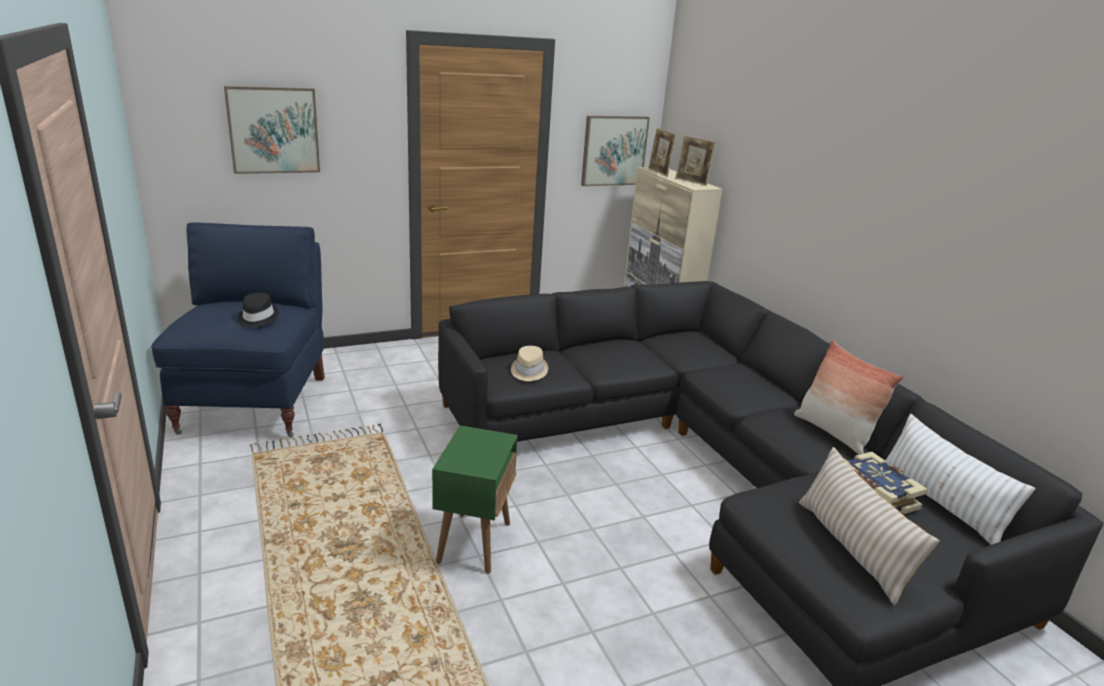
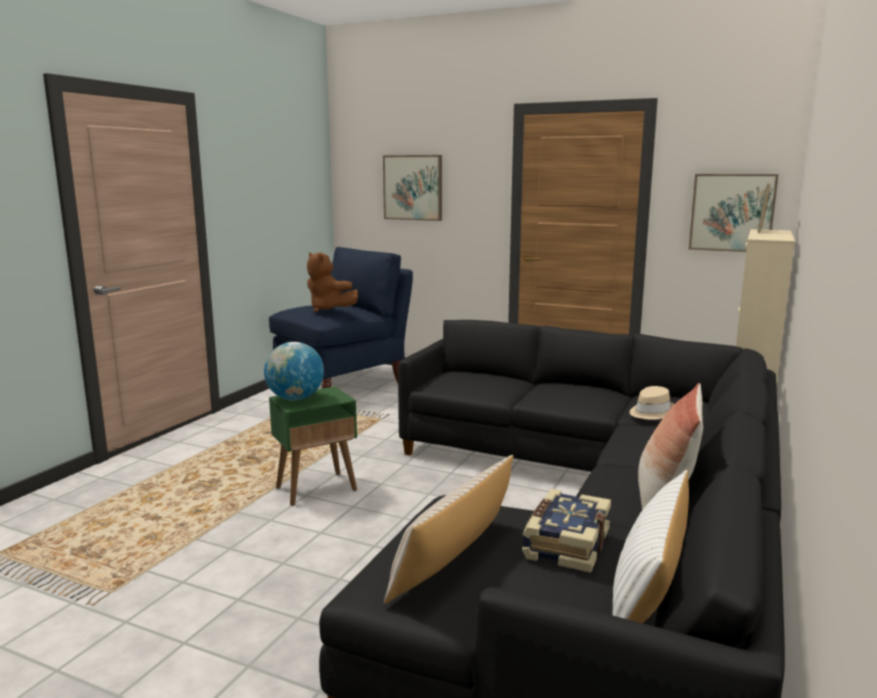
camera: 50 degrees right, 10 degrees down
(257, 318) = (329, 310): black hat -> brown plush toy
(464, 459) = (295, 399): none -> globe
(528, 371) = (468, 383): beige hat -> beige hat (651, 412)
(692, 182) = (773, 236): picture frame -> none

